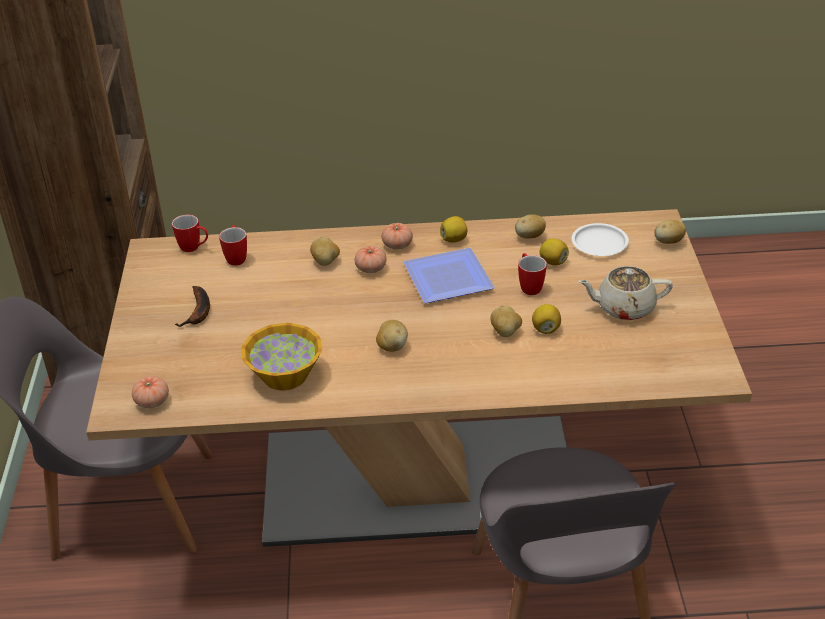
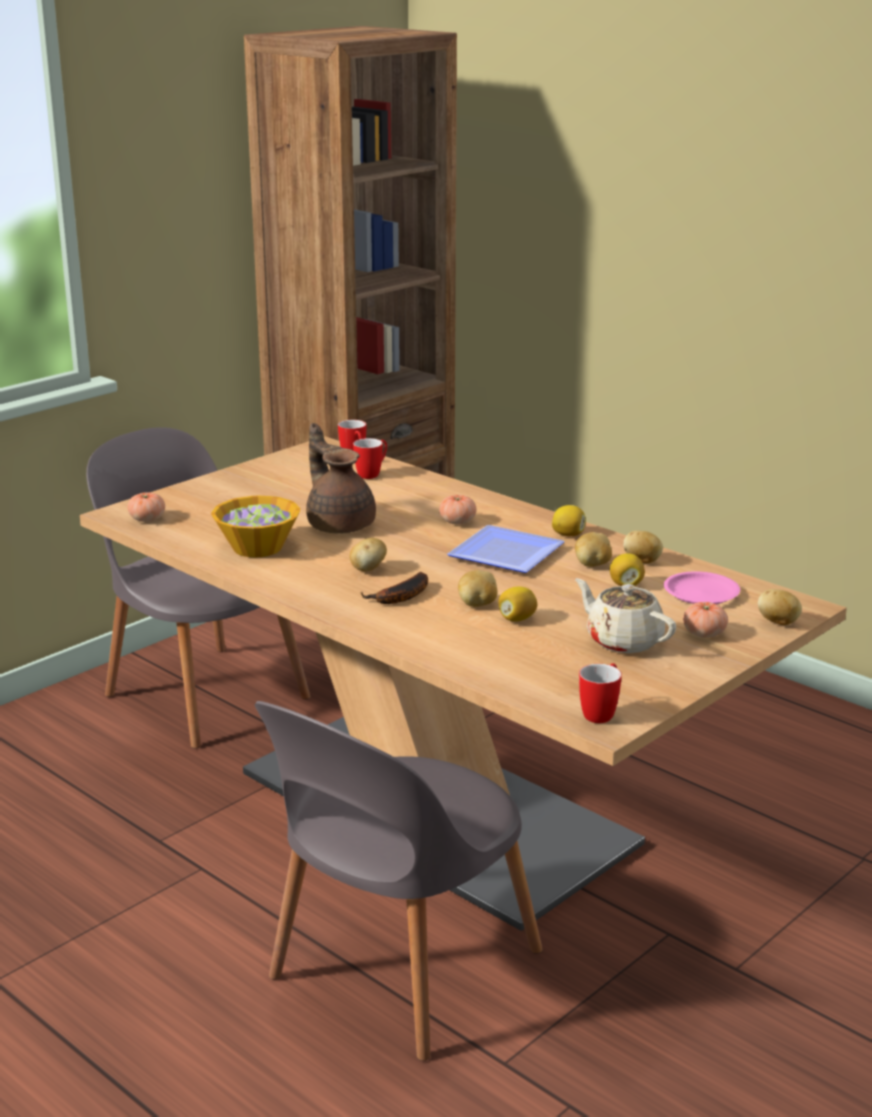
camera: 45 degrees right, 15 degrees down
(199, 312) = (279, 490): banana -> banana (400, 597)
(301, 318) = (340, 524): none -> brown teapot
(325, 262) = (431, 503): potato -> potato (593, 565)
(397, 245) = (511, 518): tomato -> tomato (704, 634)
(529, 286) = (566, 589): mug -> mug (601, 713)
(599, 244) = (700, 593): white plate -> pink plate

